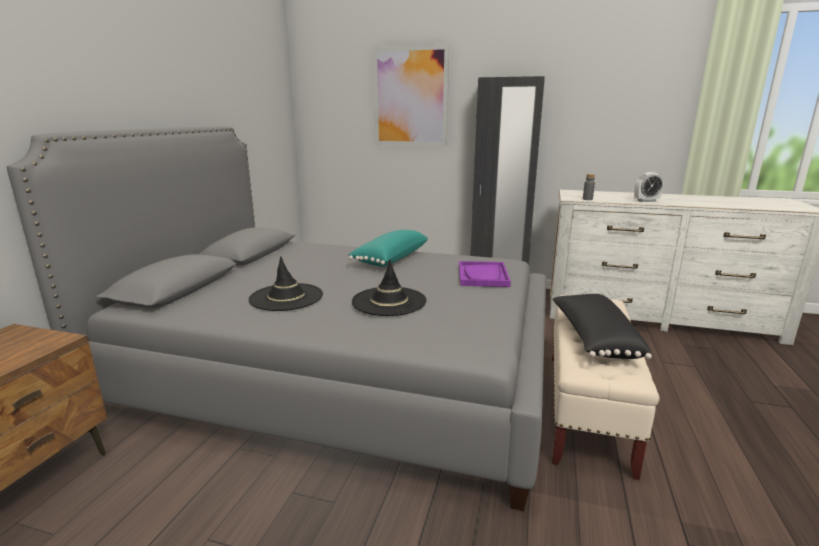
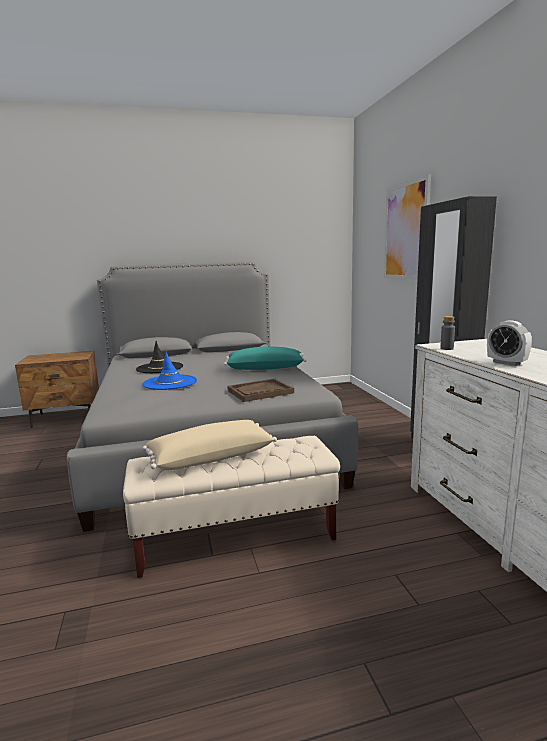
camera: 60 degrees right, 5 degrees down
(389, 301) = (170, 382): black hat -> blue hat
(483, 276) = (260, 392): purple tray -> brown tray
(593, 339) = (210, 457): black pillow -> beige pillow

